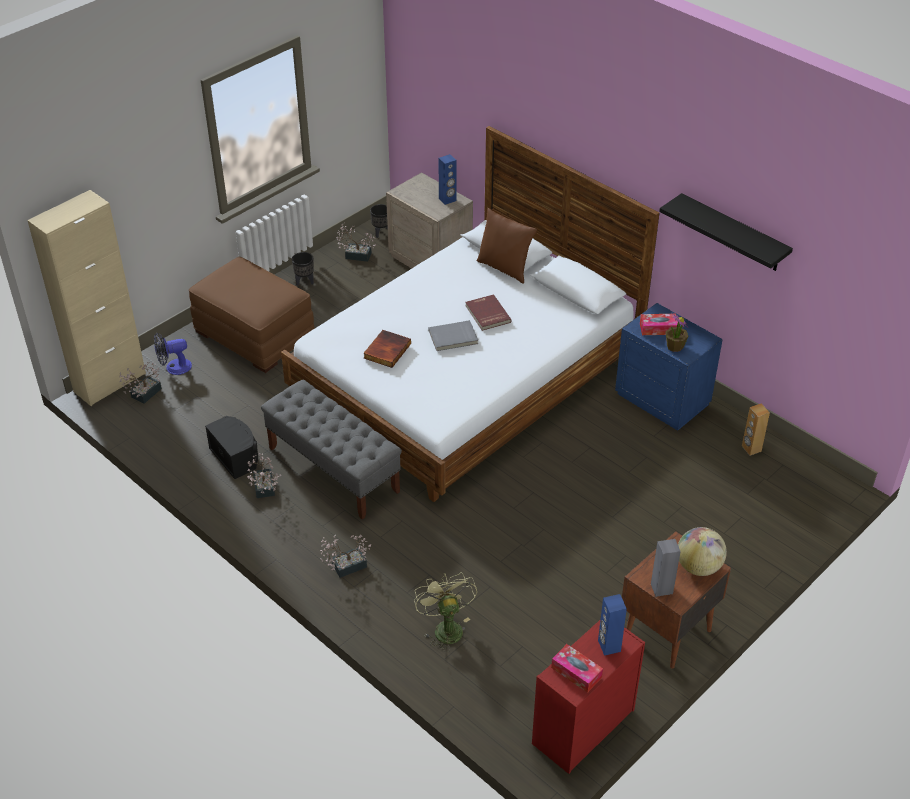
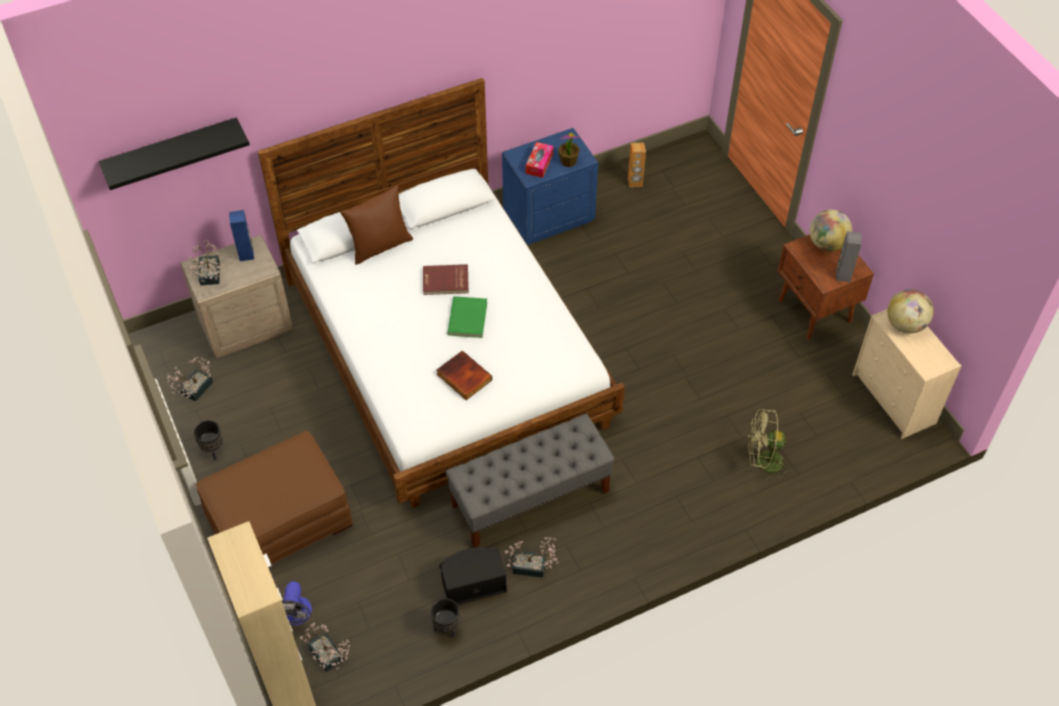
camera: 70 degrees left, 10 degrees up
(345, 567) = (665, 521): potted plant -> potted plant (209, 276)
(381, 232) = (168, 355): black planter -> black planter (446, 628)
(453, 338) = (468, 318): grey book -> green book
(576, 672) = (927, 354): tissue box -> none
(582, 727) = (894, 399): red dresser -> beige dresser
(608, 646) = (905, 324): blue speaker -> globe
(733, 233) = (554, 39): black shelf -> black shelf (172, 151)

